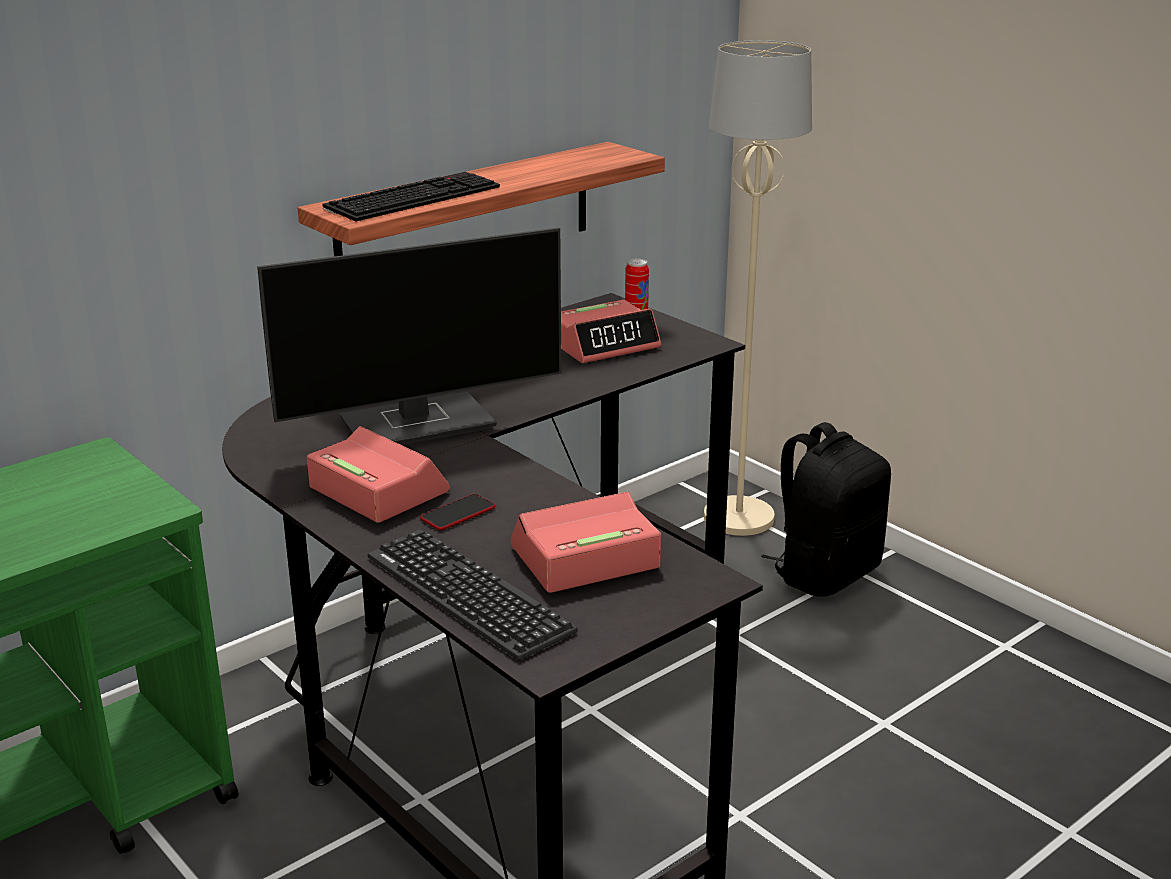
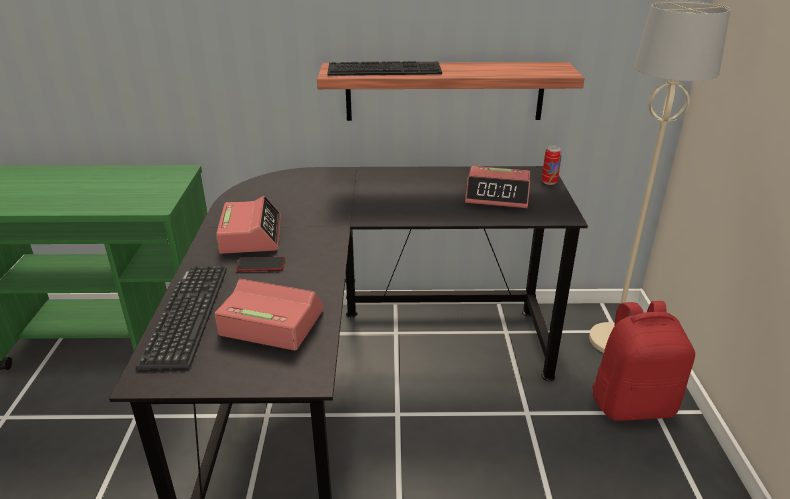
camera: 40 degrees right, 5 degrees up
(420, 423) = (330, 206): monitor -> none
(825, 573) = (632, 403): black backpack -> red backpack

